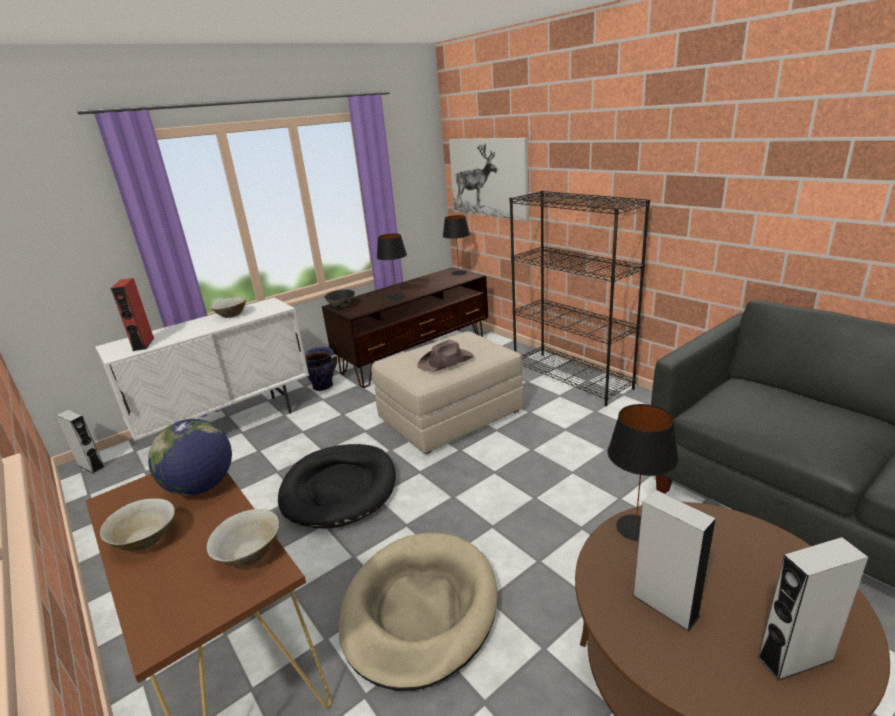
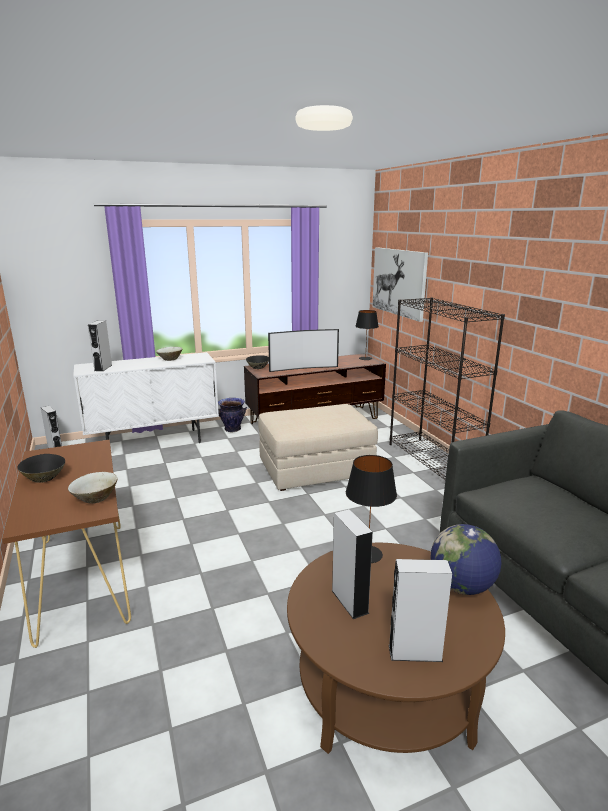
camera: 15 degrees right, 5 degrees down
(143, 344) = (103, 368): red speaker -> grey speaker
(146, 539) = (44, 478): beige bowl -> black bowl
(201, 487) = (91, 458): globe -> globe (461, 586)
(339, 488) = (206, 499): black dog bed -> none
(397, 297) = (303, 368): black table lamp -> television
(419, 609) = (216, 586): beige dog bed -> none
(446, 362) = (313, 421): brown hat -> none

